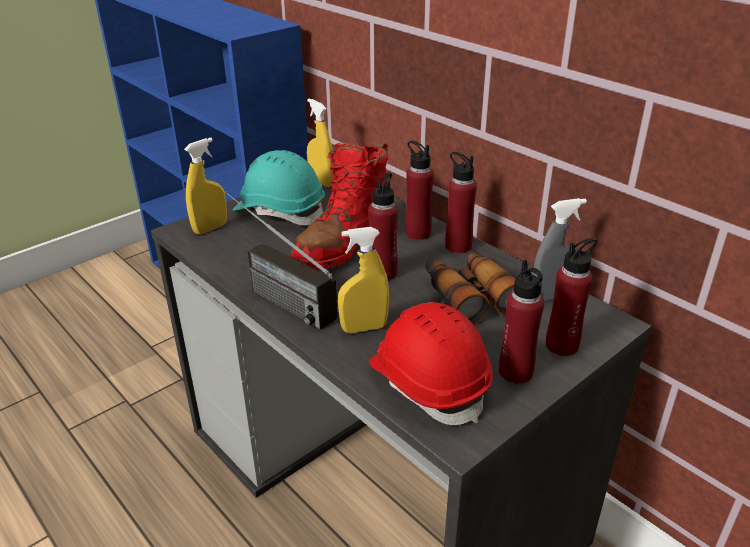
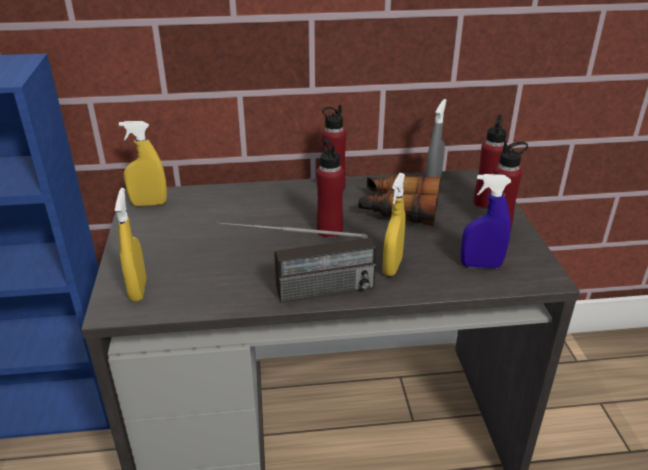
camera: 55 degrees left, 0 degrees up
(280, 211) = (166, 241): turquoise hard hat -> none
(344, 242) = (263, 230): red boot -> none
(418, 233) = (294, 195): red bottle -> none
(429, 382) = (481, 265): red hard hat -> blue spray bottle

